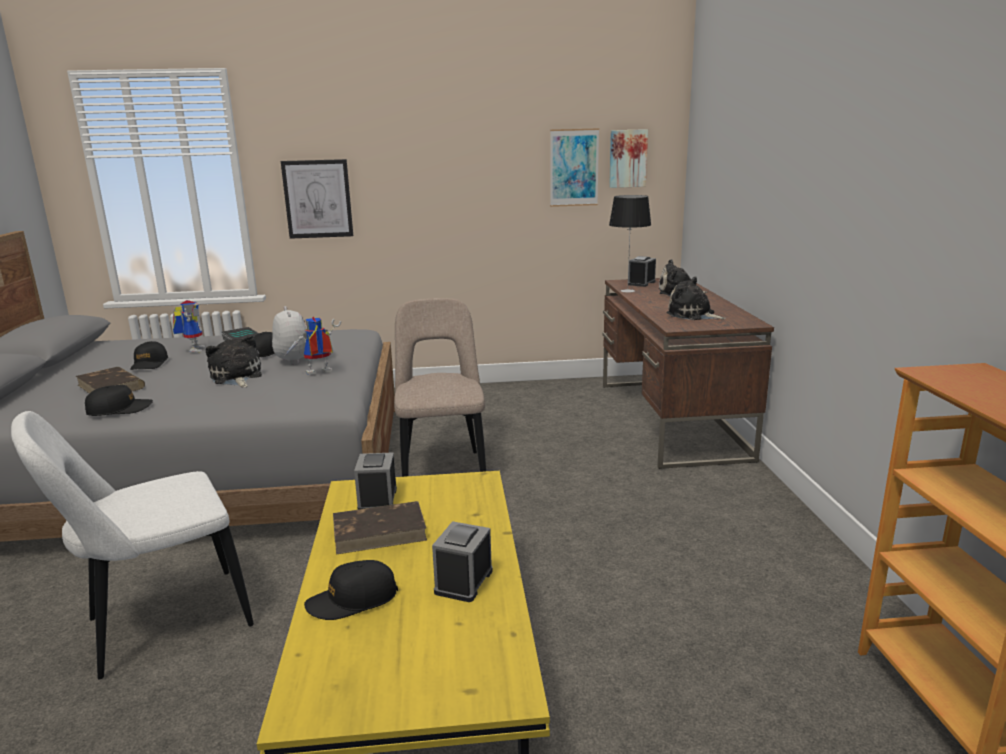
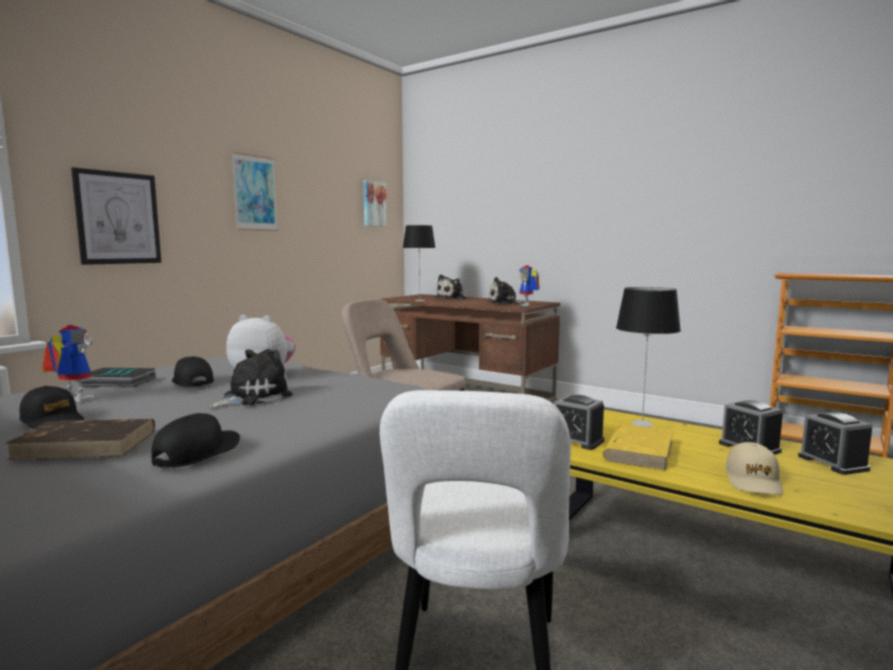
camera: 50 degrees left, 10 degrees down
(236, 377) = (253, 397): plush toy -> plush toy turned 120 degrees clockwise
(317, 373) = (326, 378): toy robot -> toy robot (527, 306)
(352, 600) = (753, 481): black cap -> beige cap
(380, 531) = (639, 451): brown book -> yellow book
(475, 512) = (641, 423): none -> table lamp
(574, 168) = (342, 207): picture -> picture (255, 193)
(641, 283) = (410, 297): alarm clock -> alarm clock (832, 463)

